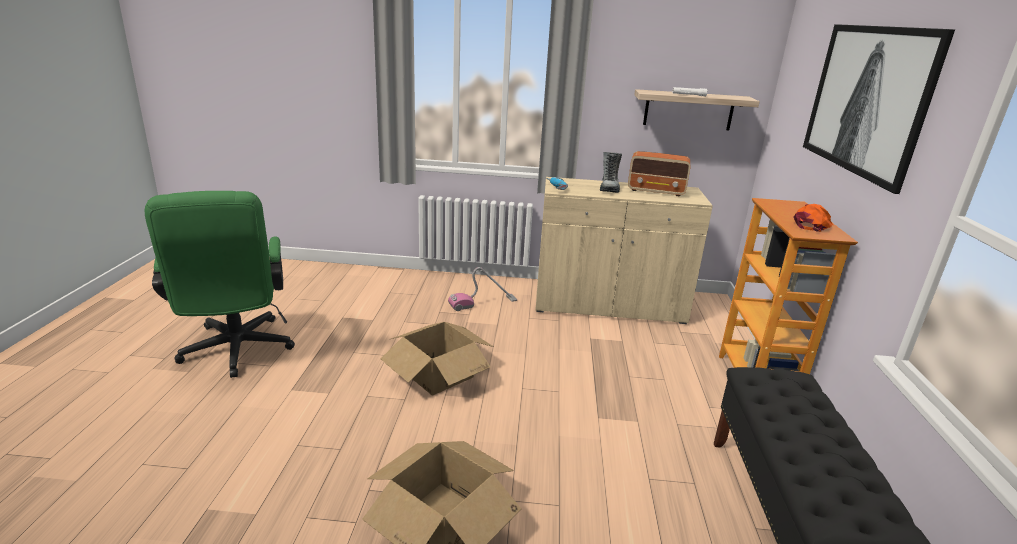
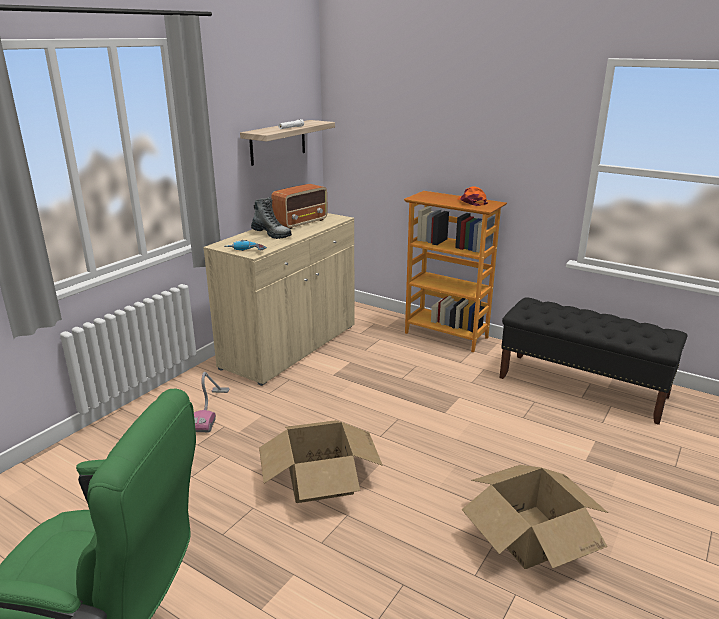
camera: 60 degrees left, 0 degrees up
(868, 100) = (473, 107): picture -> none

